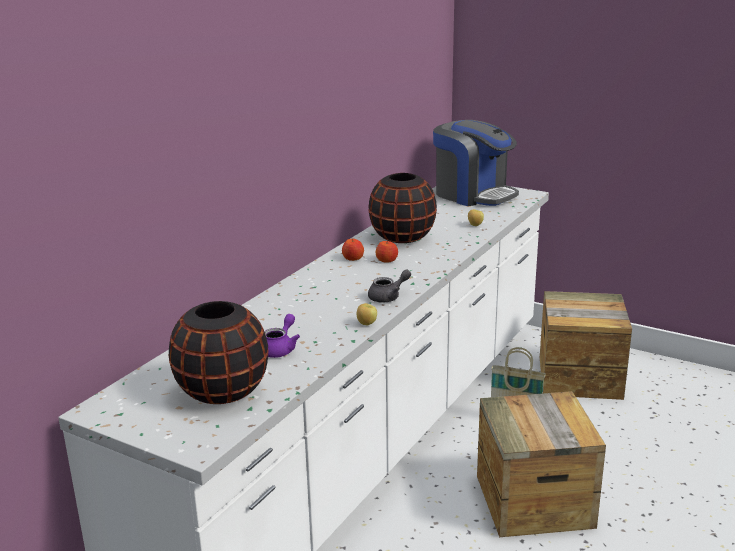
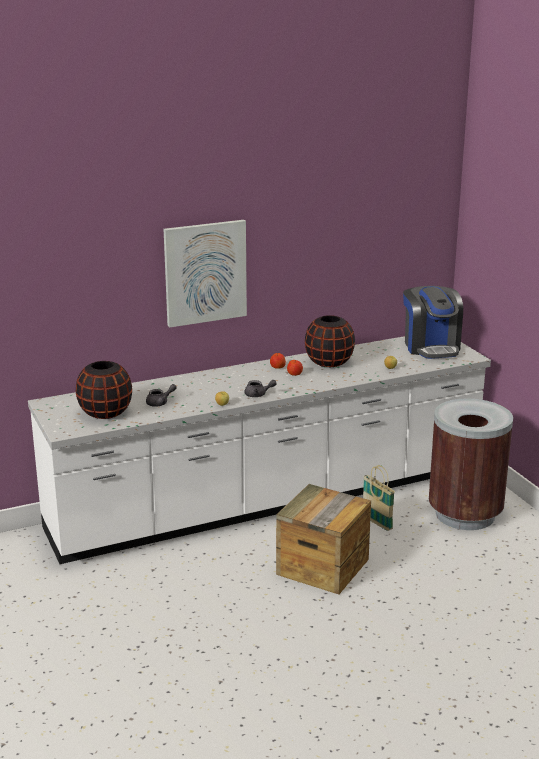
camera: 35 degrees right, 0 degrees up
(256, 138) = (205, 272): none -> picture
(280, 349) = (160, 403): purple teapot -> grey teapot
(579, 377) = (465, 514): crate -> brown trash can

